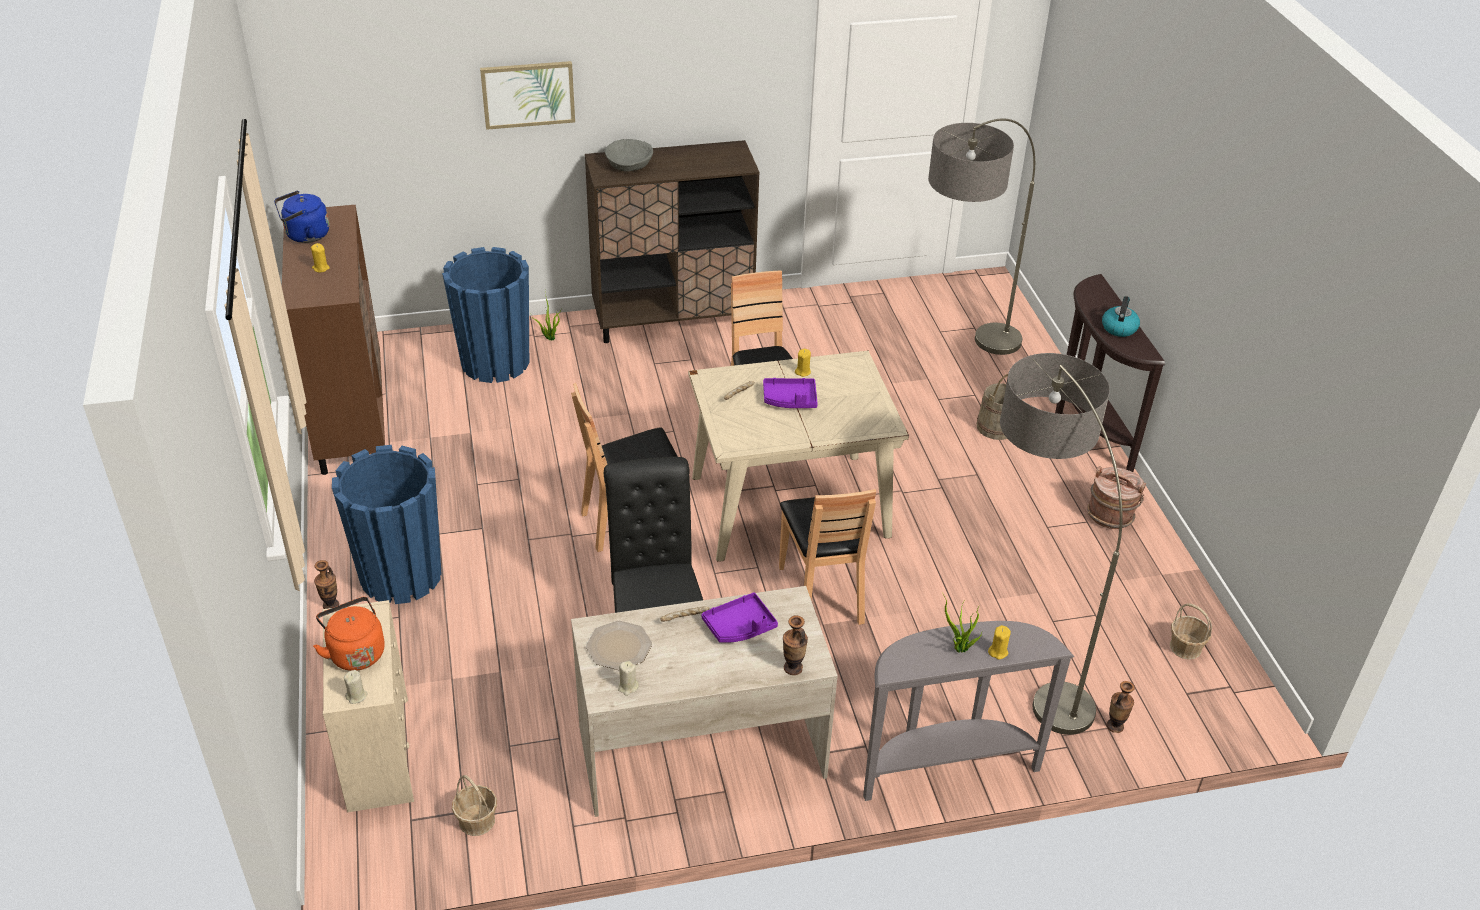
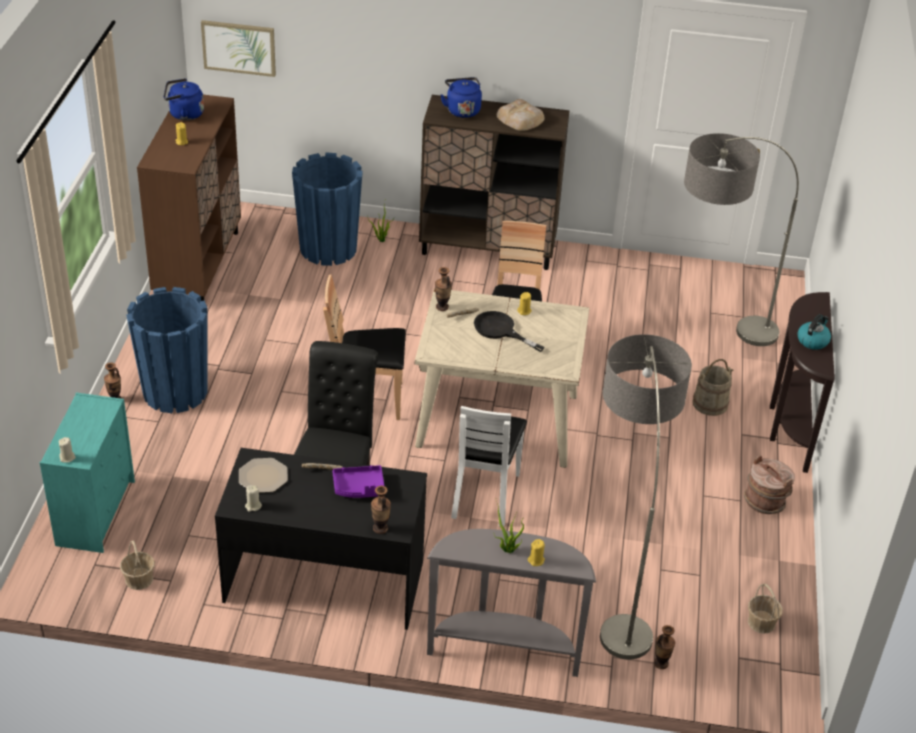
camera: 20 degrees right, 0 degrees up
(355, 652) = (82, 428): orange kettle -> none
(378, 752) = (96, 511): beige dresser -> turquoise dresser
(528, 94) = (390, 37): picture -> picture (239, 47)
(629, 163) = (462, 110): grey bowl -> blue kettle
(699, 160) = (520, 119): none -> bread
(700, 749) = (324, 580): beige desk -> black desk
(710, 390) = (442, 307): none -> vase
(790, 400) = (500, 330): purple tray -> black frying pan
(822, 593) = (484, 494): brown chair -> white chair

